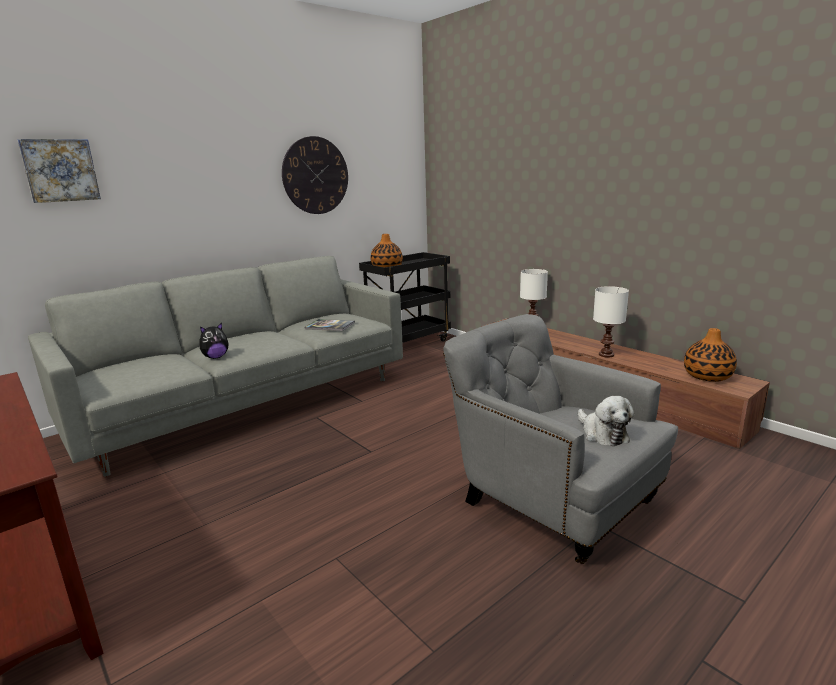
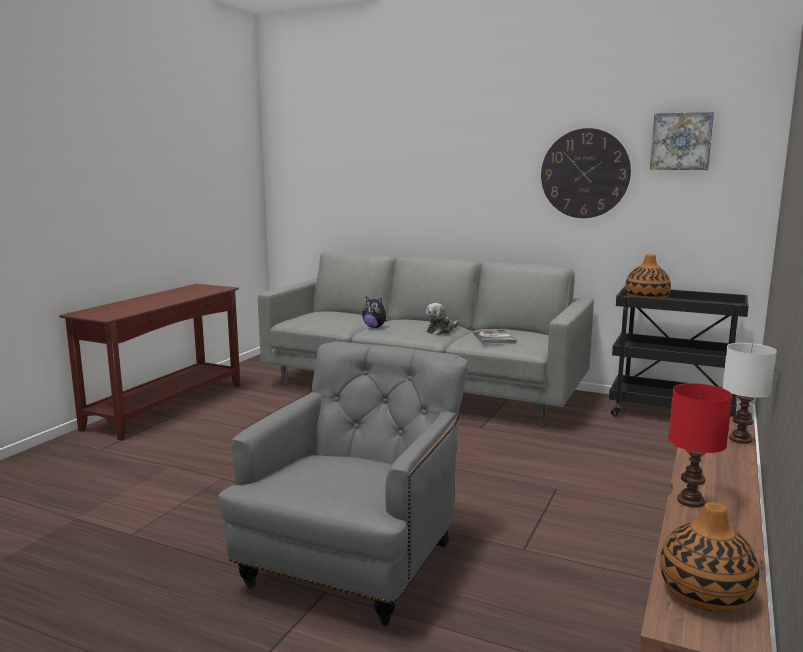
camera: 65 degrees right, 5 degrees down
(60, 170) = (359, 159): picture -> picture (681, 141)
(602, 434) = (324, 483): plush toy -> plush toy (441, 330)
(605, 355) = (689, 501): white table lamp -> red table lamp

